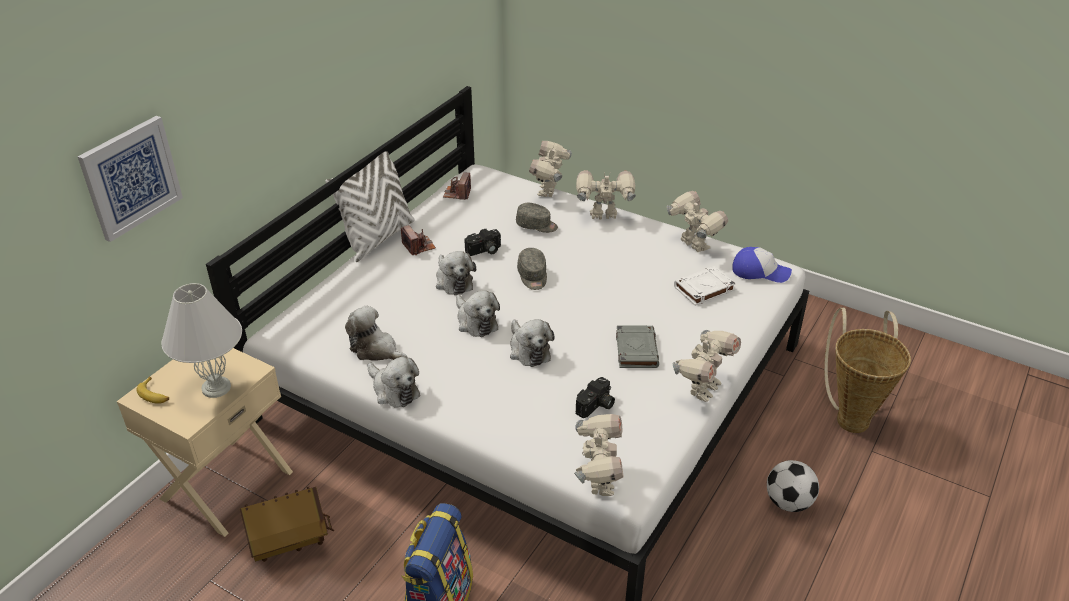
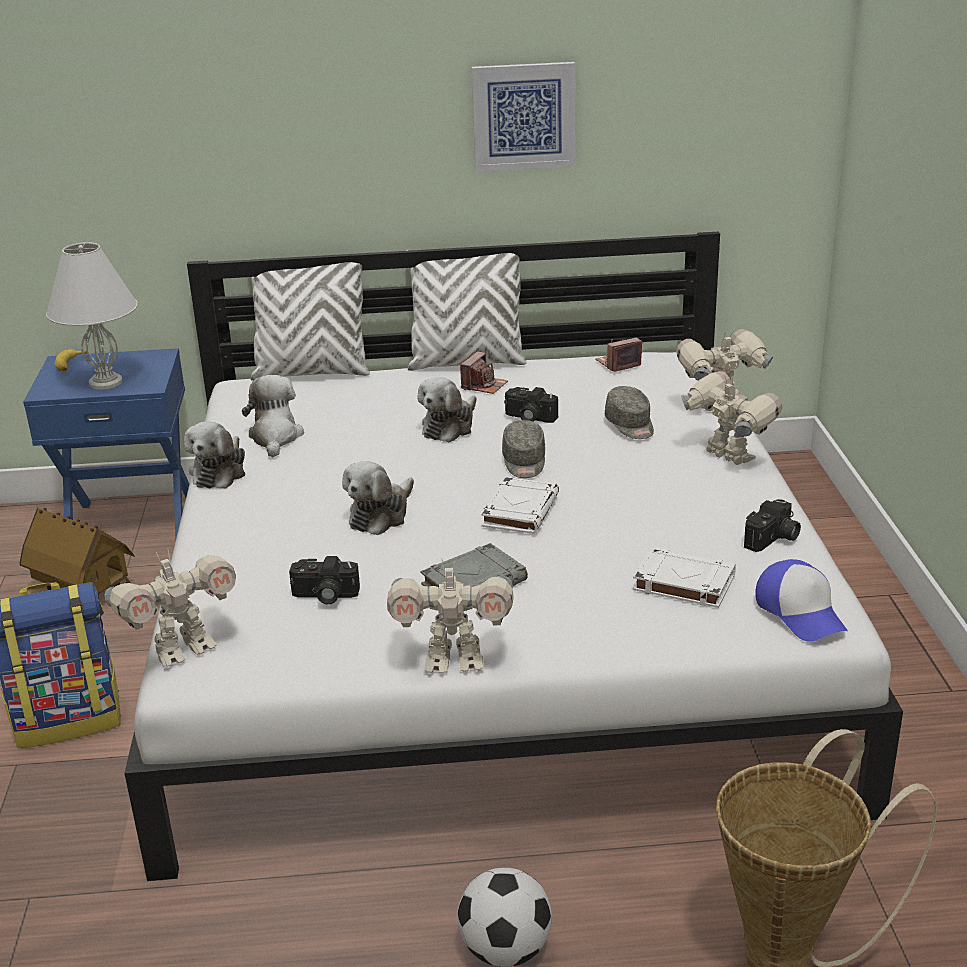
camera: 55 degrees right, 10 degrees down
(130, 177) = (113, 119): picture -> picture (523, 116)
(225, 484) = (132, 523): beige nightstand -> blue nightstand
(301, 298) = (312, 373): none -> white pillow
(475, 322) = (392, 466): plush toy -> none
(532, 276) = (524, 462): grey cap -> grey cap turned 45 degrees counterclockwise
(582, 302) = (520, 511): none -> white book
(693, 246) = (773, 539): toy robot -> camera

